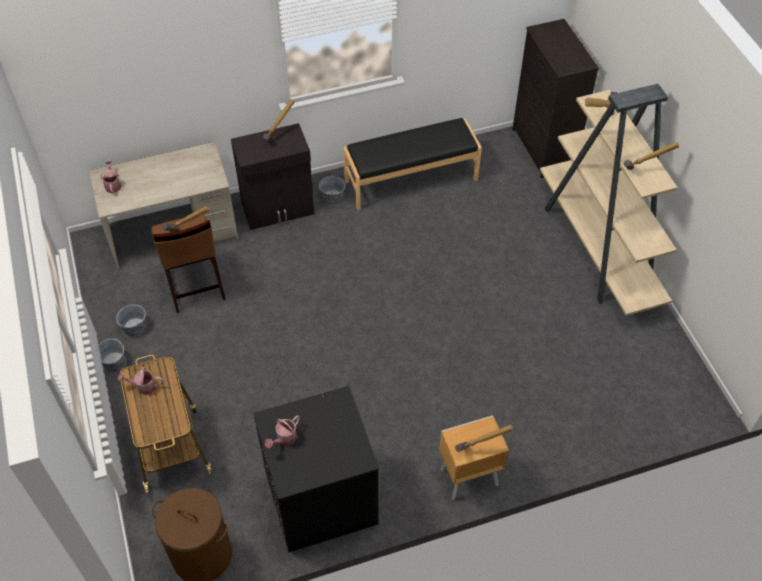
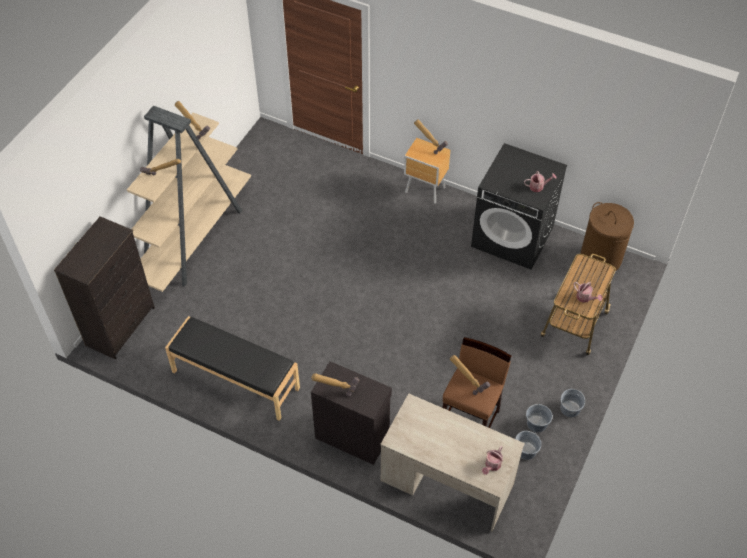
camera: 135 degrees left, 0 degrees up
(332, 197) = (303, 413): grey bucket -> grey bucket (525, 451)

